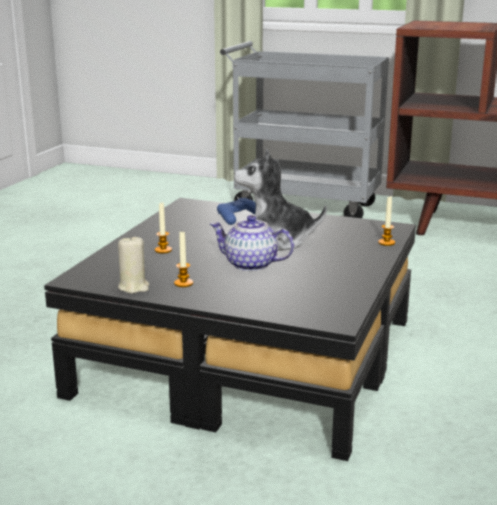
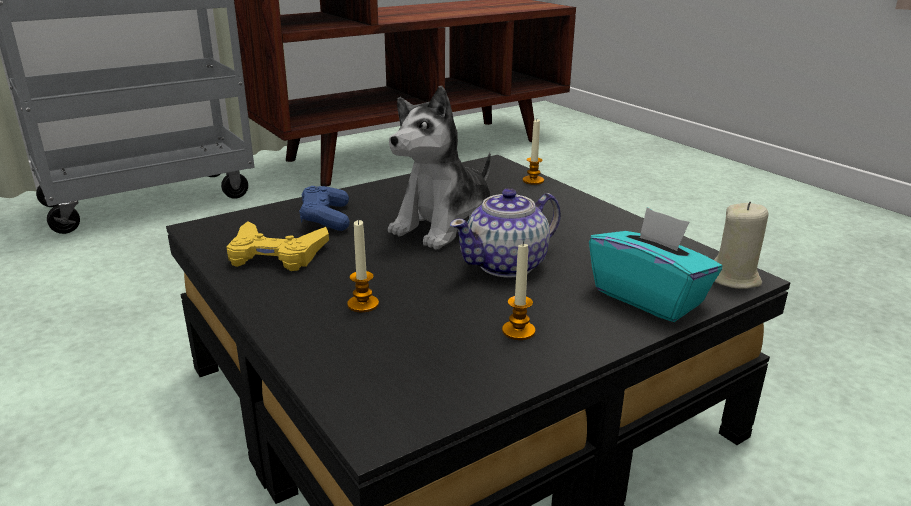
camera: 55 degrees left, 5 degrees up
(134, 287) = (486, 377): beige candle -> beige candle (734, 279)
(184, 222) = (276, 254): none -> yellow game controller
(266, 302) = (649, 297): none -> turquoise tissue box

